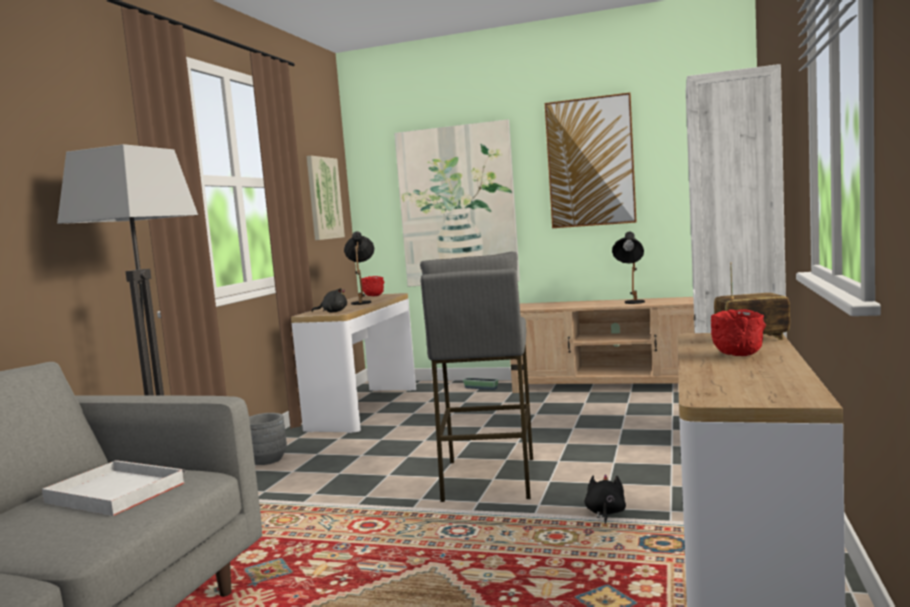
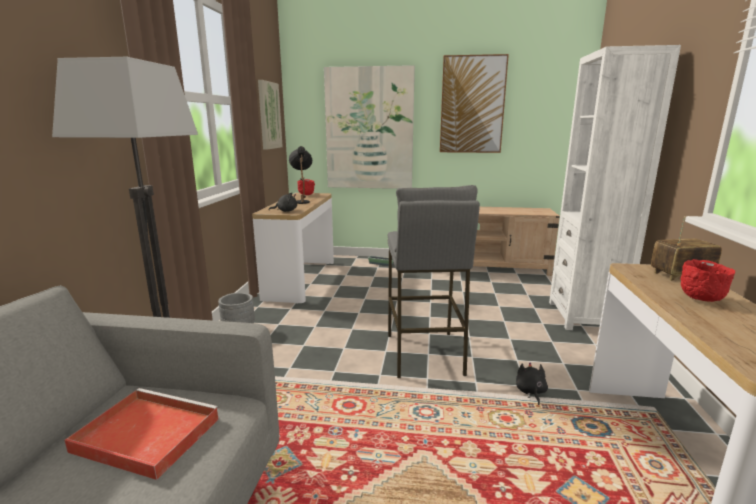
camera: 10 degrees left, 10 degrees up
(113, 492) = (144, 434): white tray -> red tray
(632, 303) = (495, 211): black table lamp -> none

